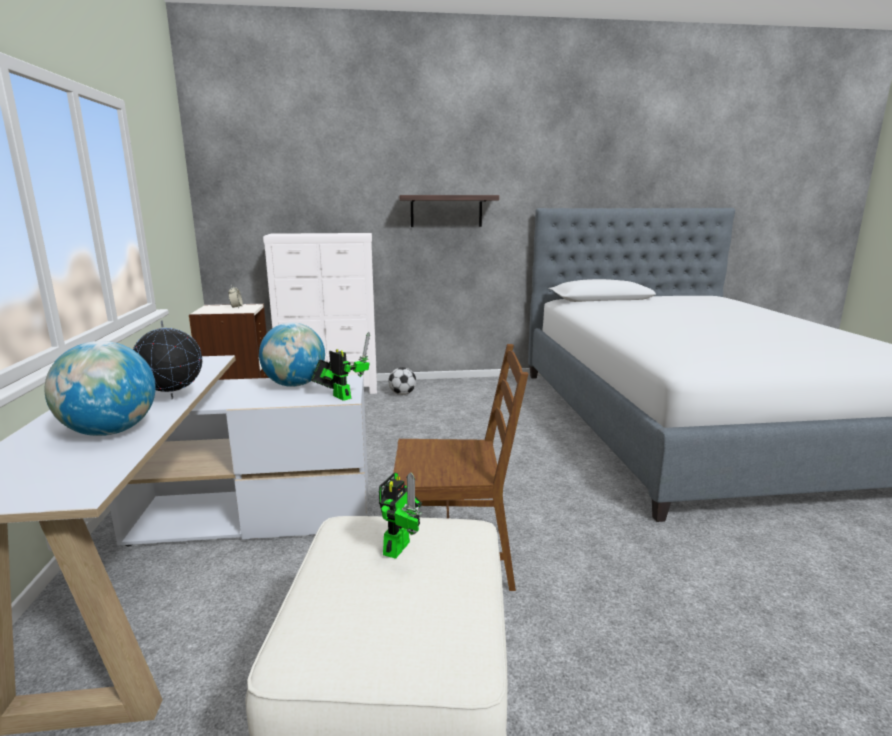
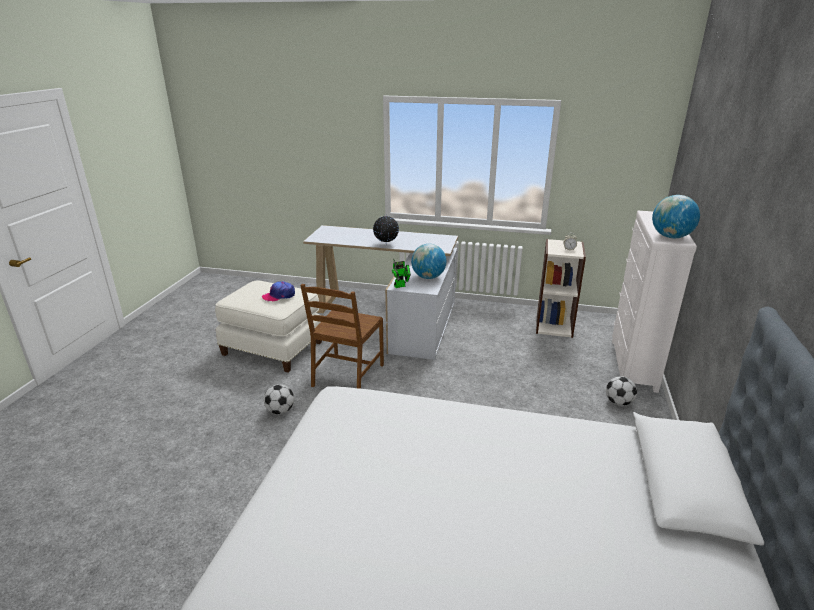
camera: 110 degrees right, 10 degrees up
(110, 432) = (357, 239): globe -> globe (670, 237)
(399, 545) = (279, 295): toy robot -> cap
(446, 211) = (735, 255): shelf -> none
(609, 601) = (280, 411): none -> football

